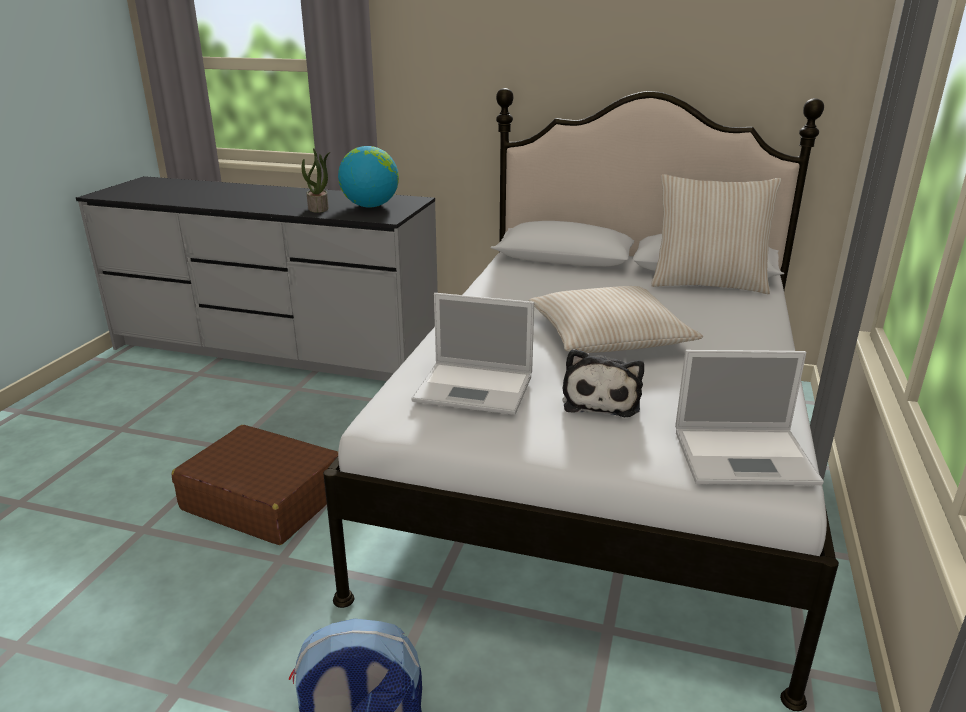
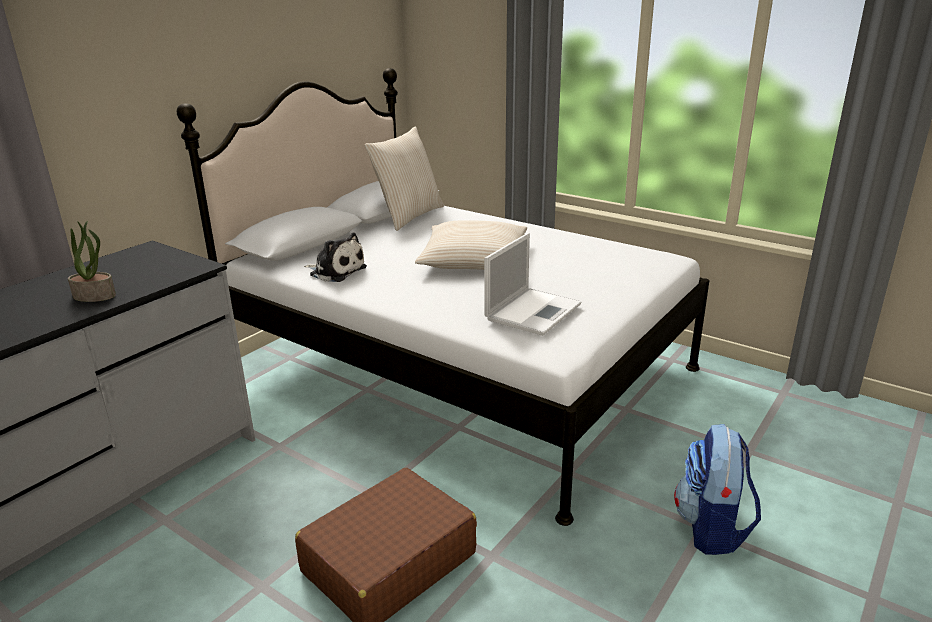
camera: 70 degrees left, 0 degrees up
(370, 206) = (134, 270): globe -> none
(601, 400) = (565, 279): plush toy -> plush toy (336, 271)
(746, 456) = (648, 259): laptop -> none

